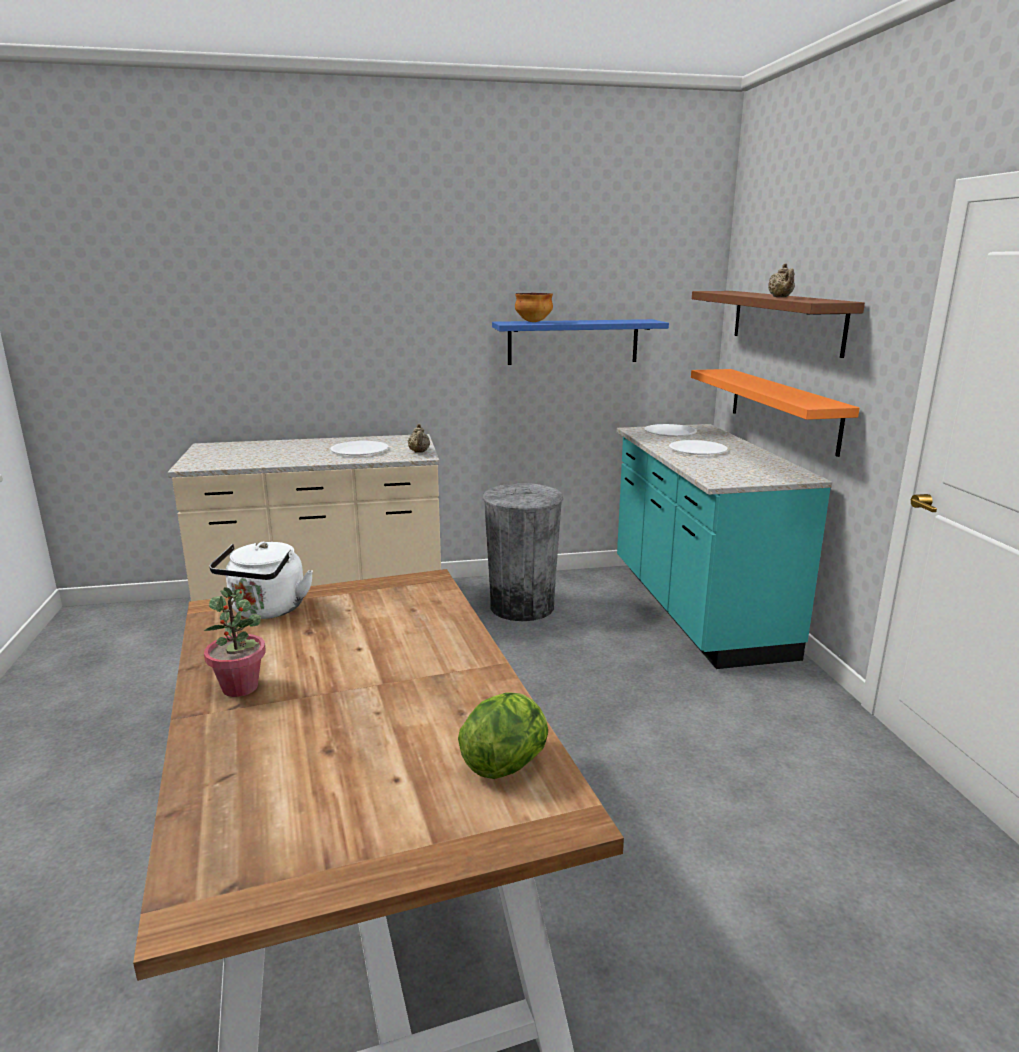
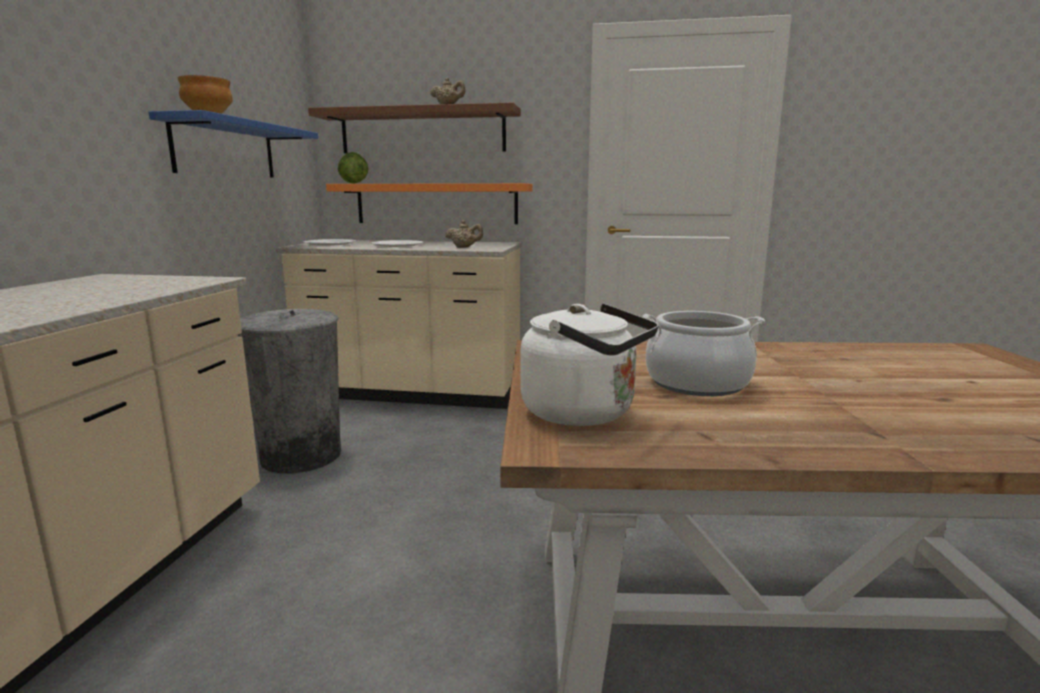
camera: 70 degrees left, 5 degrees down
(240, 687) = (826, 431): potted plant -> none
(343, 641) = (697, 383): none -> cooking pot
(359, 450) = (90, 292): white plate -> none
(419, 452) = (190, 279): beige teapot -> beige teapot (464, 247)
(507, 763) = (918, 354): lettuce -> lettuce (353, 183)
(695, 609) = (412, 393): turquoise counter -> beige counter

